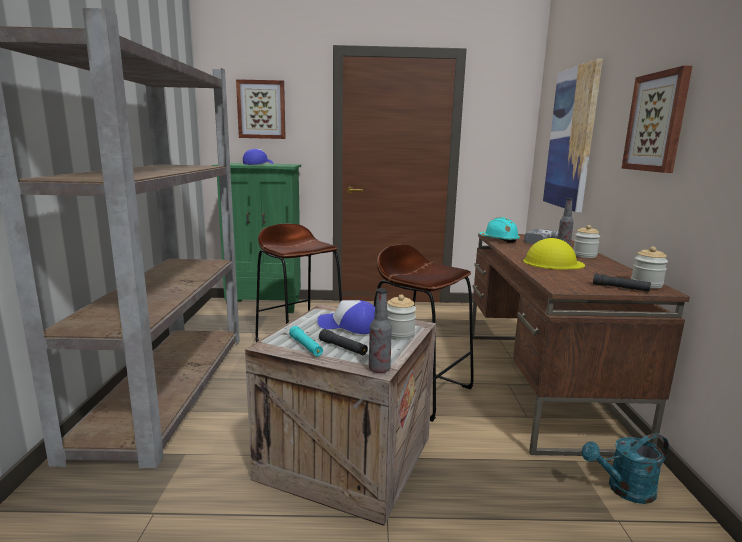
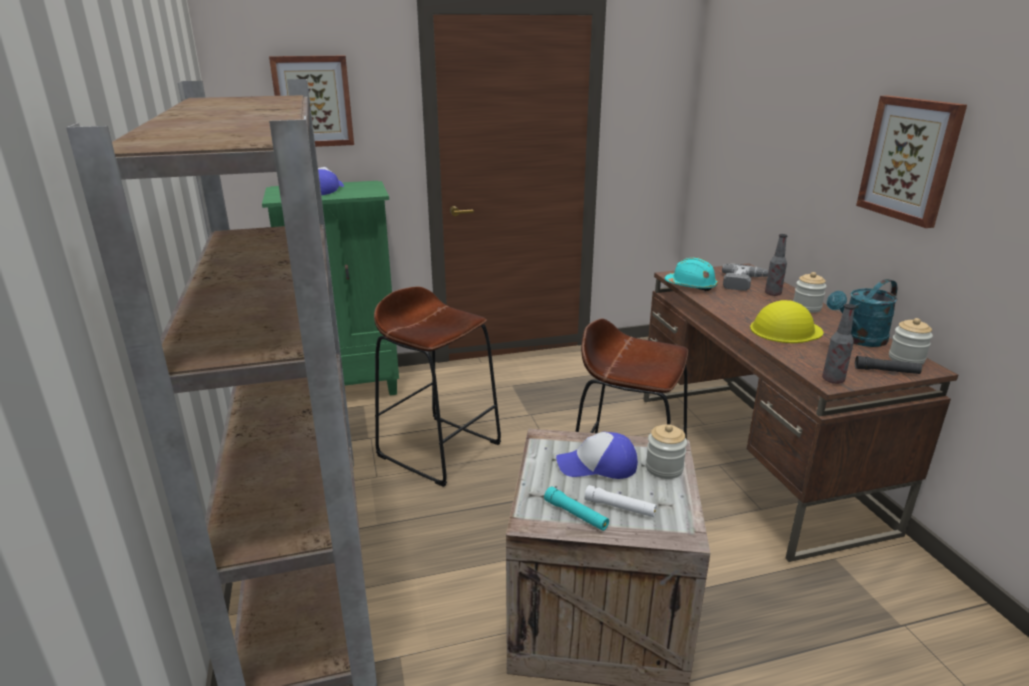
camera: 15 degrees left, 10 degrees up
(343, 348) = (620, 507): black flashlight -> white flashlight
(379, 369) = (687, 536): bottle -> bottle (833, 380)
(571, 139) = (763, 141): picture -> none
(624, 490) = (894, 585): turquoise watering can -> turquoise watering can (858, 340)

